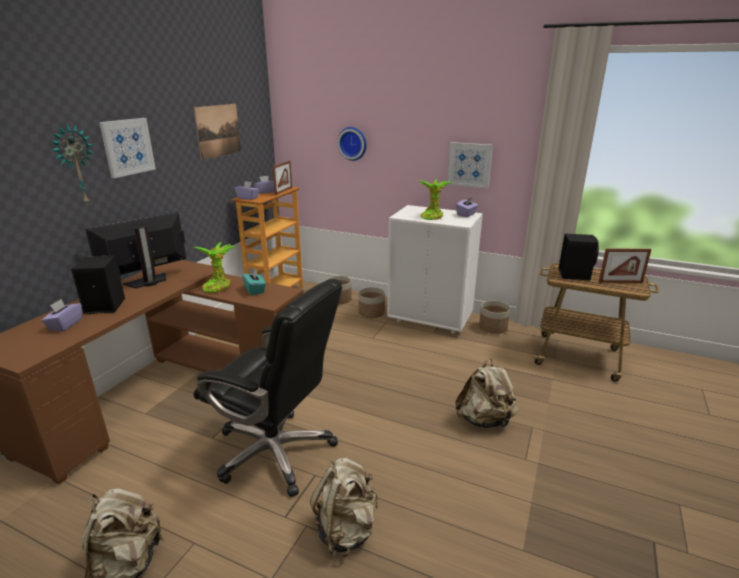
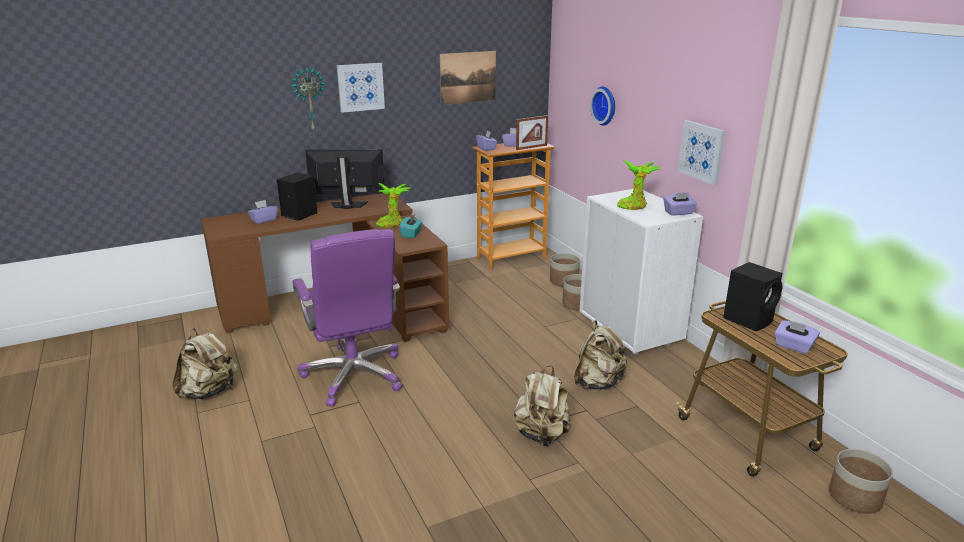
camera: 40 degrees right, 0 degrees up
(275, 452) = (354, 375): black office chair -> purple office chair
(346, 530) = (333, 443): beige backpack -> beige backpack (598, 383)
(493, 328) = (690, 366): planter -> planter (855, 497)
(620, 282) = (793, 346): picture frame -> purple tissue box

